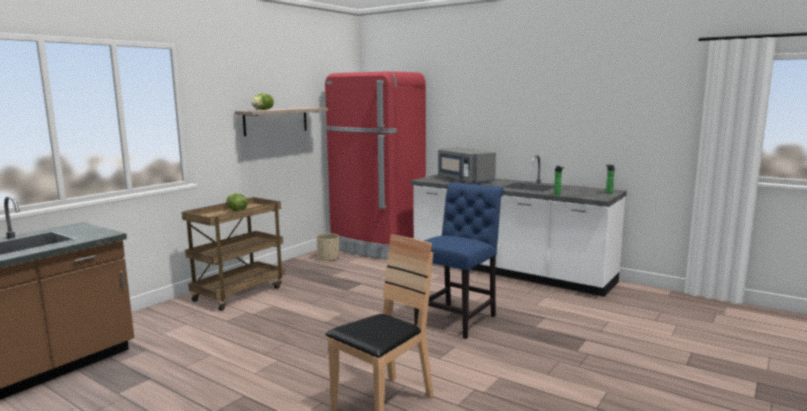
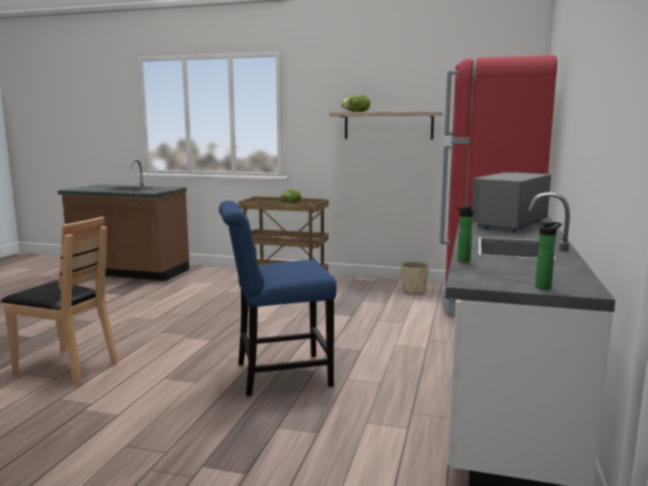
camera: 70 degrees right, 0 degrees up
(458, 319) = (277, 375): blue chair -> blue chair turned 150 degrees clockwise

